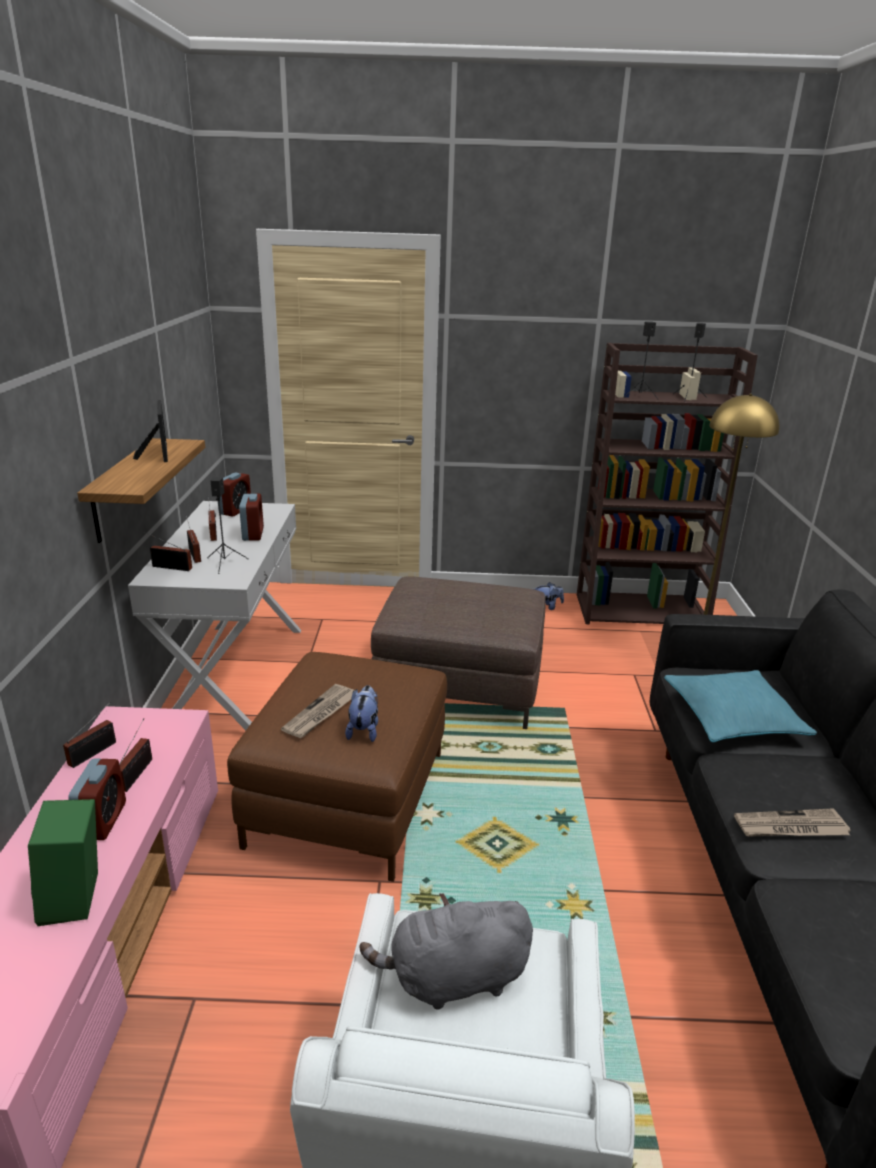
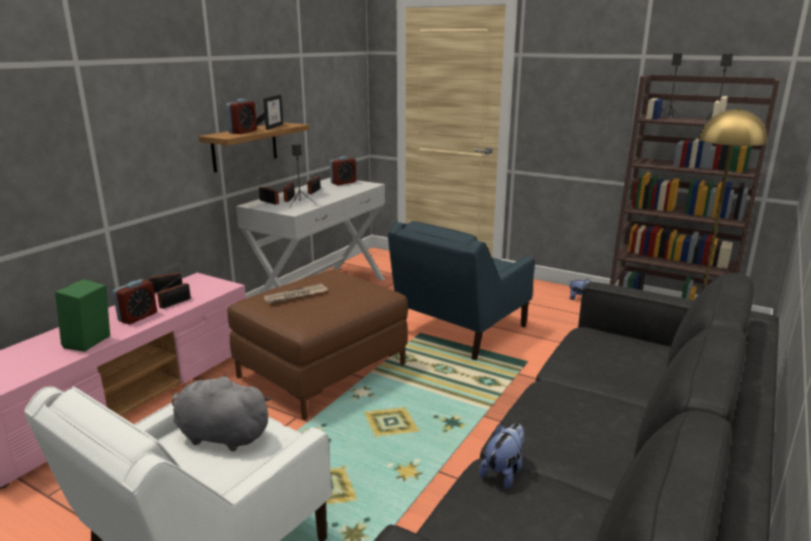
camera: 30 degrees right, 5 degrees down
(253, 534) = (336, 194): alarm clock -> alarm clock (243, 132)
(364, 730) = (311, 309): plush toy -> plush toy (504, 472)
(459, 686) = (460, 331): brown ottoman -> blue armchair
(733, 718) = (592, 364): turquoise pillow -> none
(790, 827) = (546, 435): newspaper -> none

